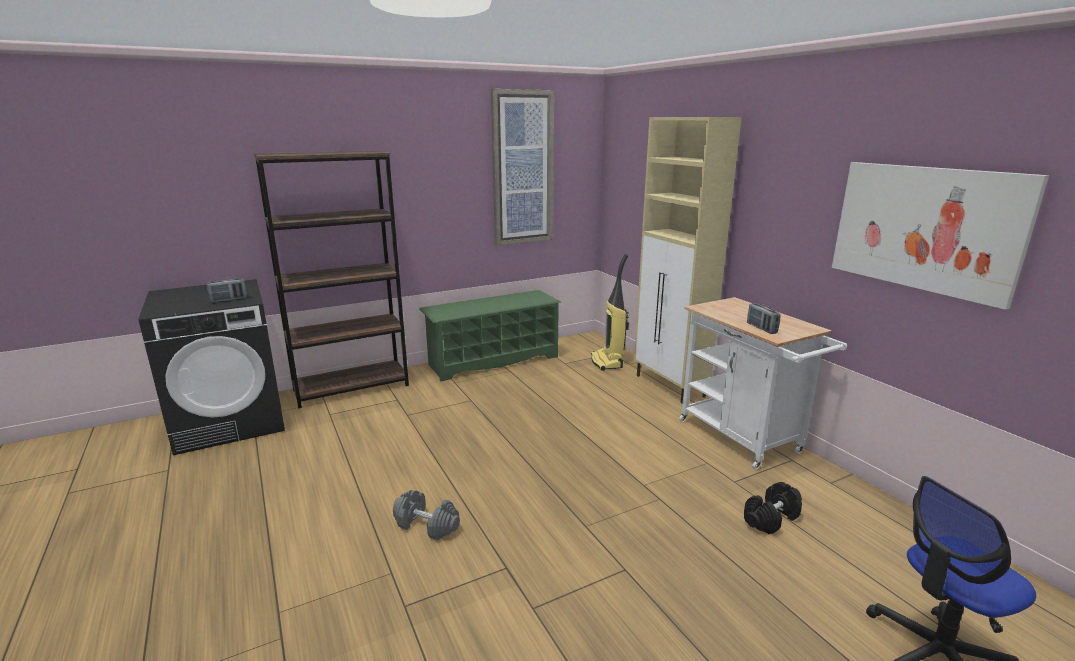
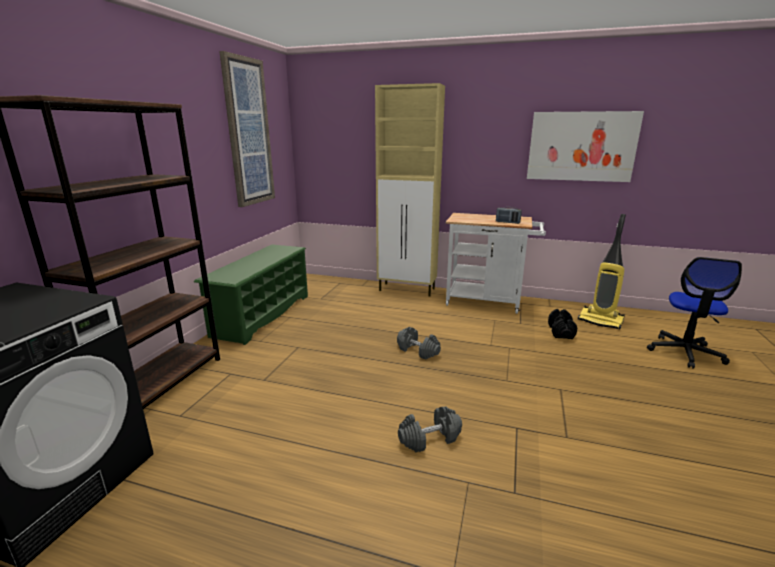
camera: 45 degrees left, 0 degrees up
(228, 300) = (49, 307): radio -> none
(557, 452) = (418, 351): none -> grey dumbbell
(607, 362) = (347, 289): vacuum cleaner -> vacuum cleaner (601, 321)

